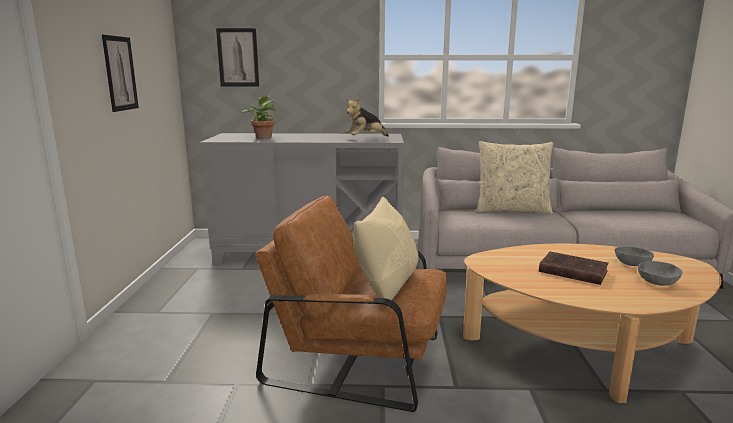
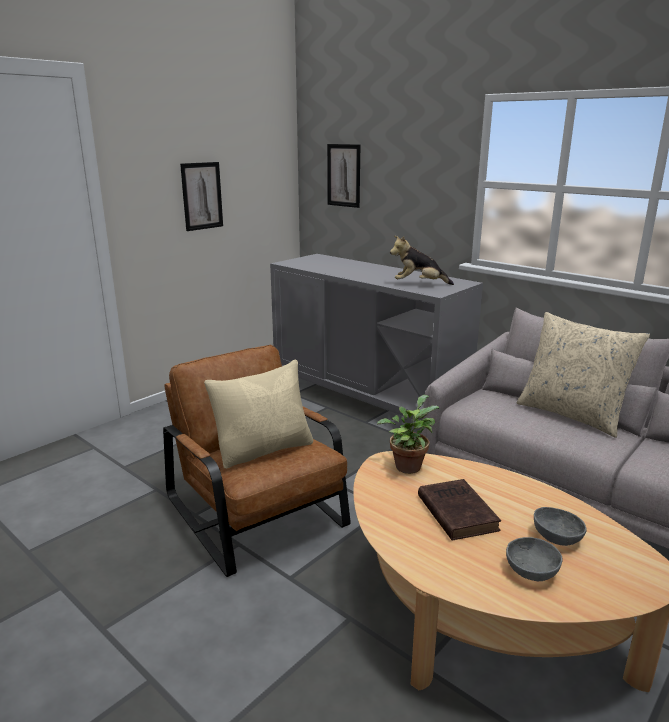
camera: 40 degrees right, 5 degrees up
(263, 137) = (331, 266): potted plant -> potted plant (408, 465)

